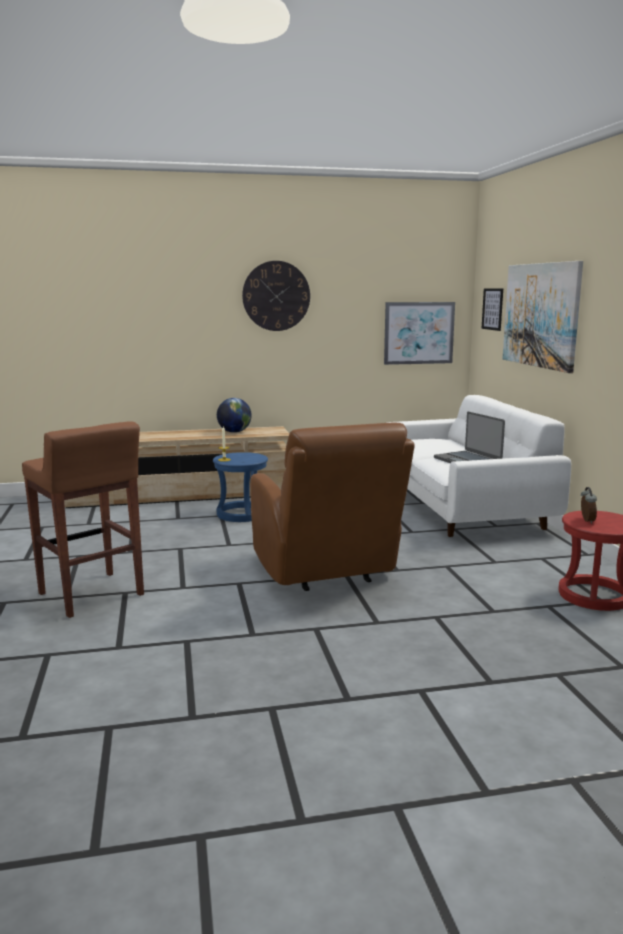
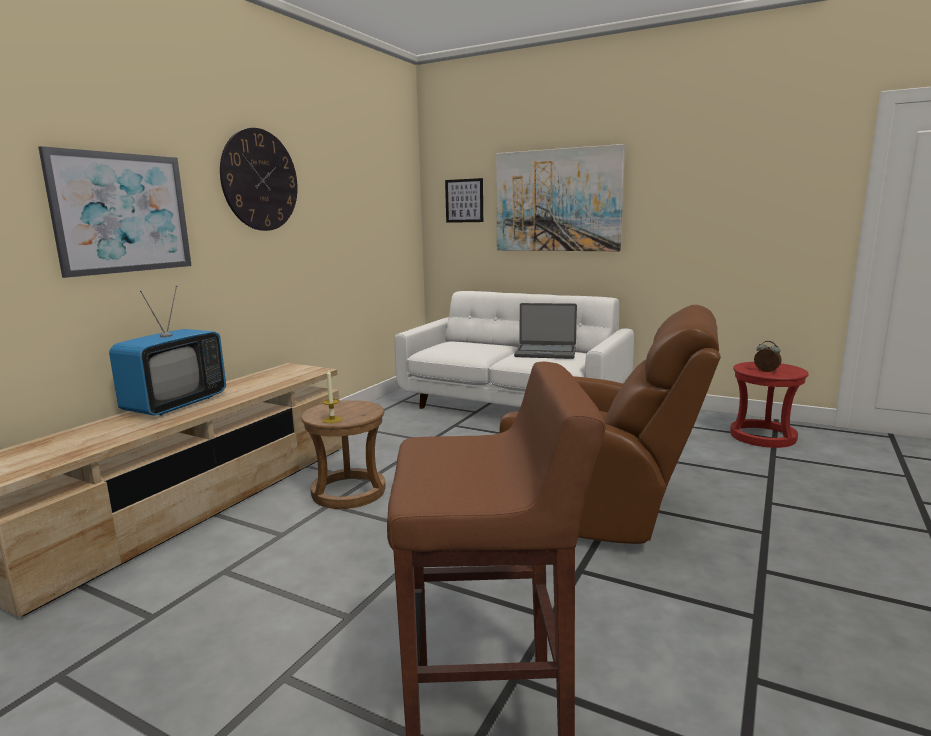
camera: 50 degrees left, 0 degrees up
(178, 433) = (176, 405): none -> television
(234, 432) = (255, 383): globe -> none
(241, 514) = (348, 492): blue stool -> brown stool
(419, 333) = (389, 230): picture -> picture (122, 213)

